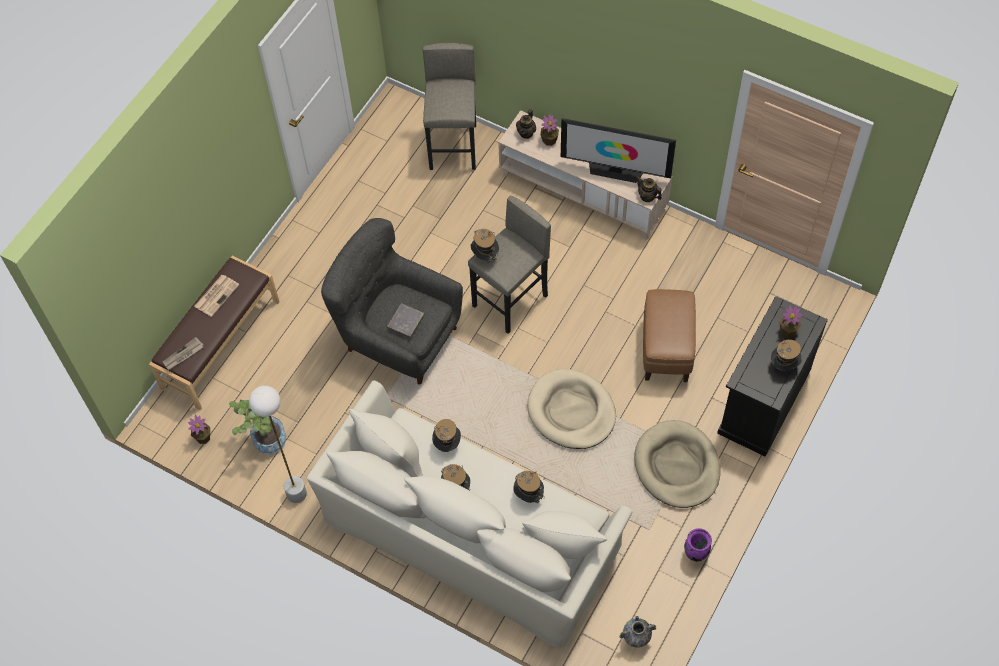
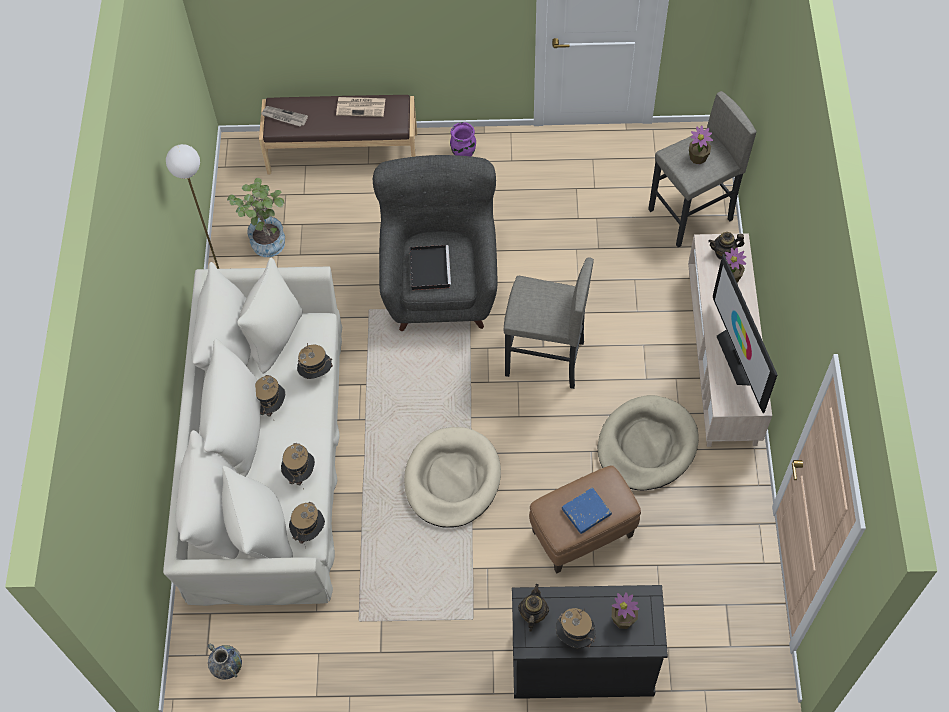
camera: 60 degrees right, 0 degrees up
(203, 437) = (242, 192): potted plant -> potted plant (698, 157)
(406, 322) = (429, 268): grey book -> black tray
(485, 255) = (529, 285): hat -> hat (309, 531)
(647, 196) = (727, 404): teapot -> teapot (533, 614)
(675, 324) = (586, 512): none -> blue book
(677, 466) = (449, 612): beige dog bed -> beige dog bed (646, 445)
(695, 554) = (356, 681): purple vase -> purple vase (463, 154)

